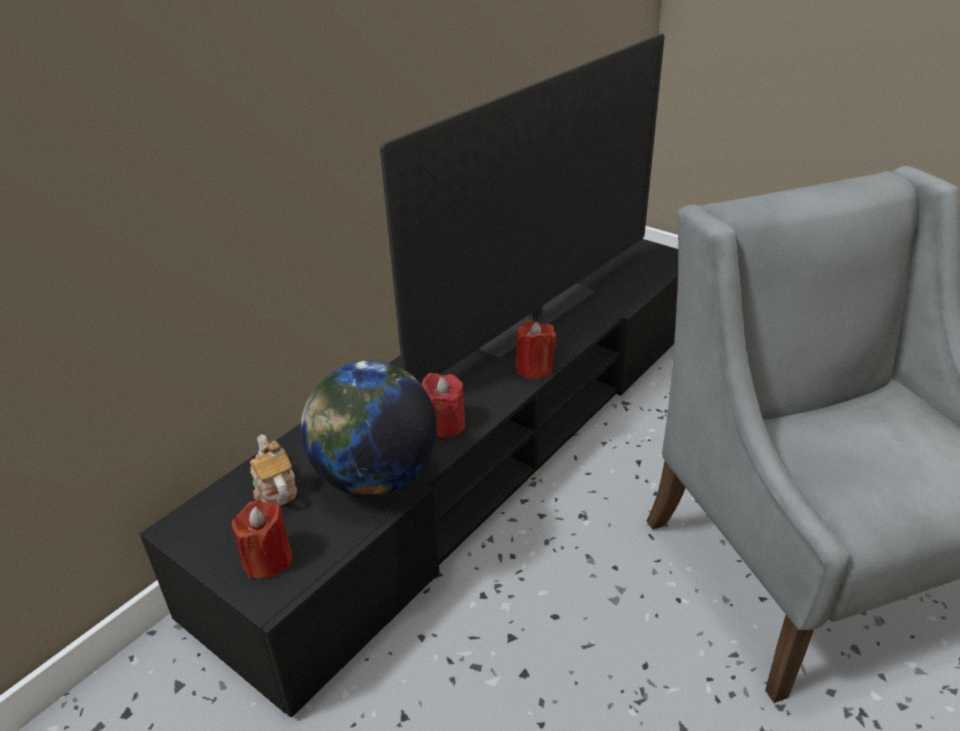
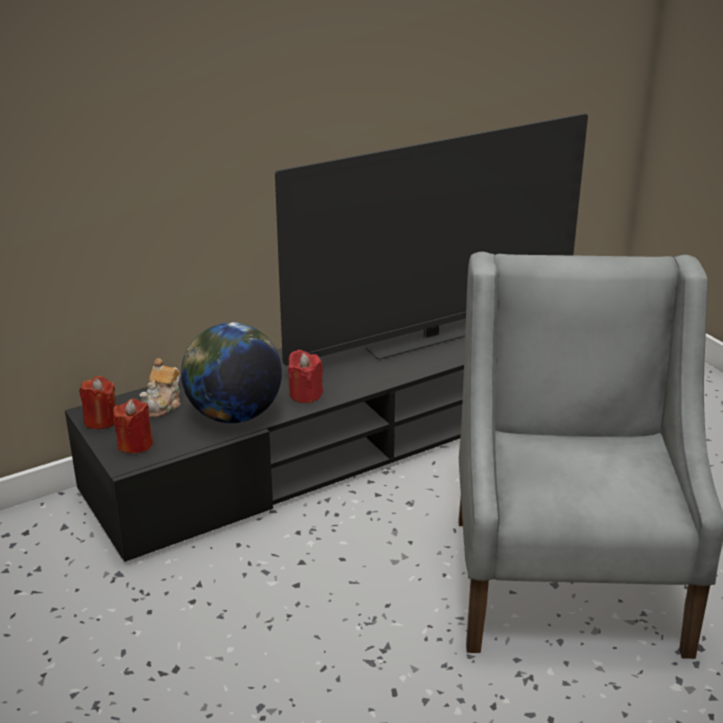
camera: 20 degrees right, 5 degrees down
(274, 488) = (163, 405): teapot -> teapot turned 150 degrees counterclockwise
(534, 368) = (401, 372): red candle -> red candle (101, 420)

